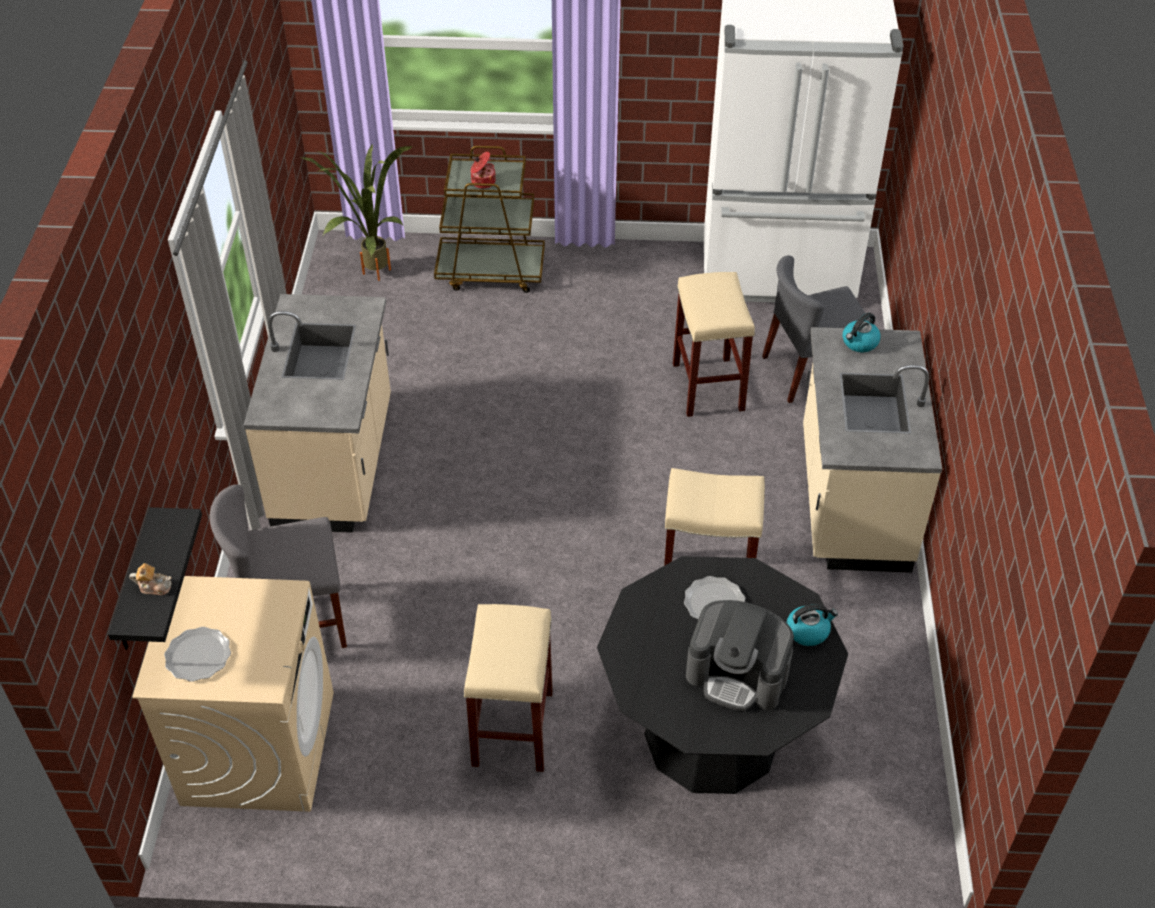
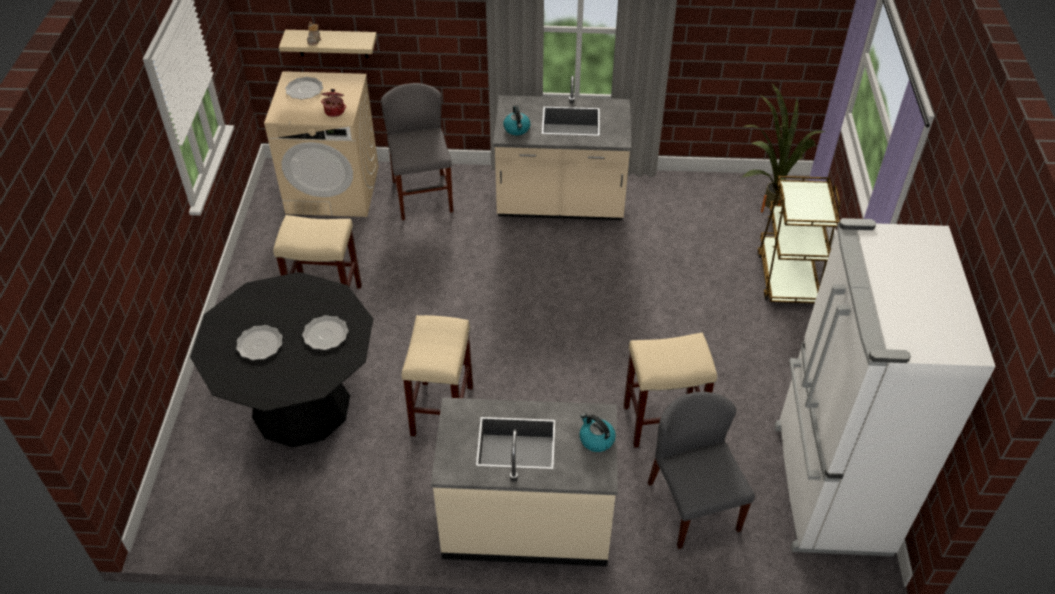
camera: 90 degrees right, 0 degrees up
(134, 584) = (332, 43): black shelf -> beige shelf
(482, 182) = (800, 201): cooking pot -> cooking pot (335, 111)
(738, 674) = (260, 344): coffee machine -> plate
(808, 631) = (289, 388): kettle -> kettle (517, 129)

